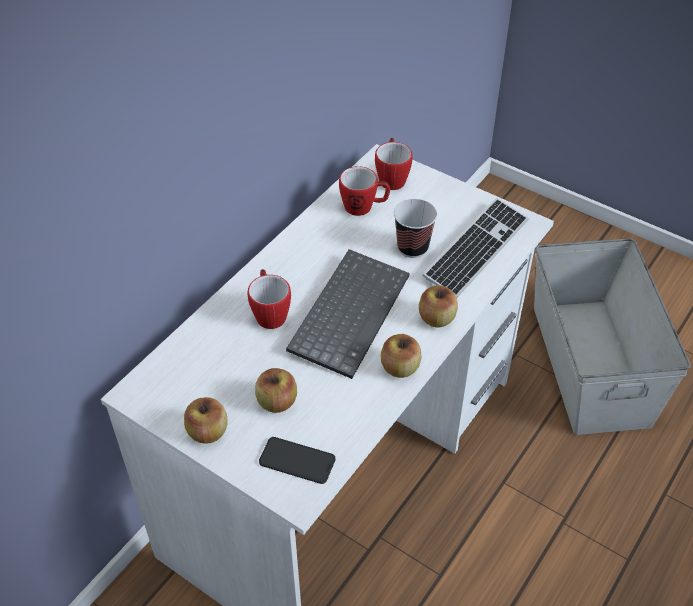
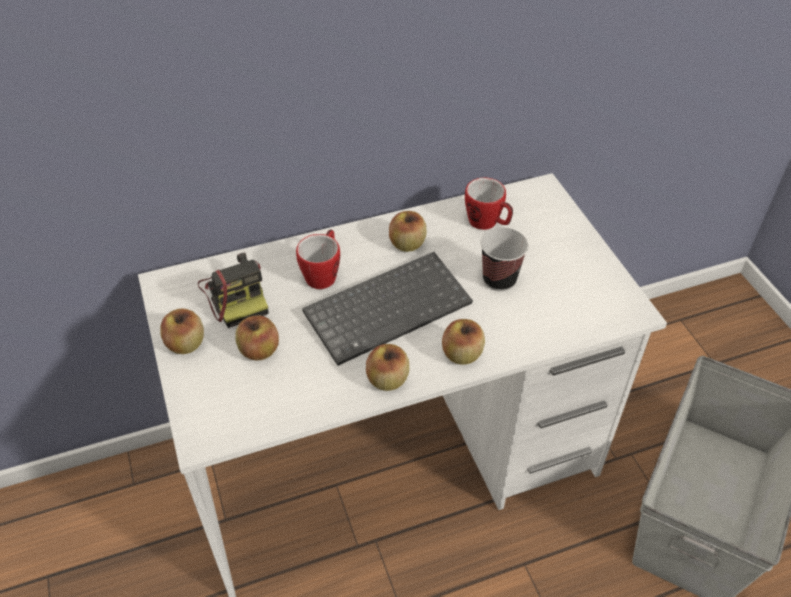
camera: 35 degrees right, 0 degrees up
(211, 368) = (236, 294): none -> camera
(297, 460) = (229, 408): phone -> none
(316, 254) = (407, 244): none -> apple
(392, 177) = (538, 209): mug -> none
(476, 249) = (559, 311): keyboard -> none

